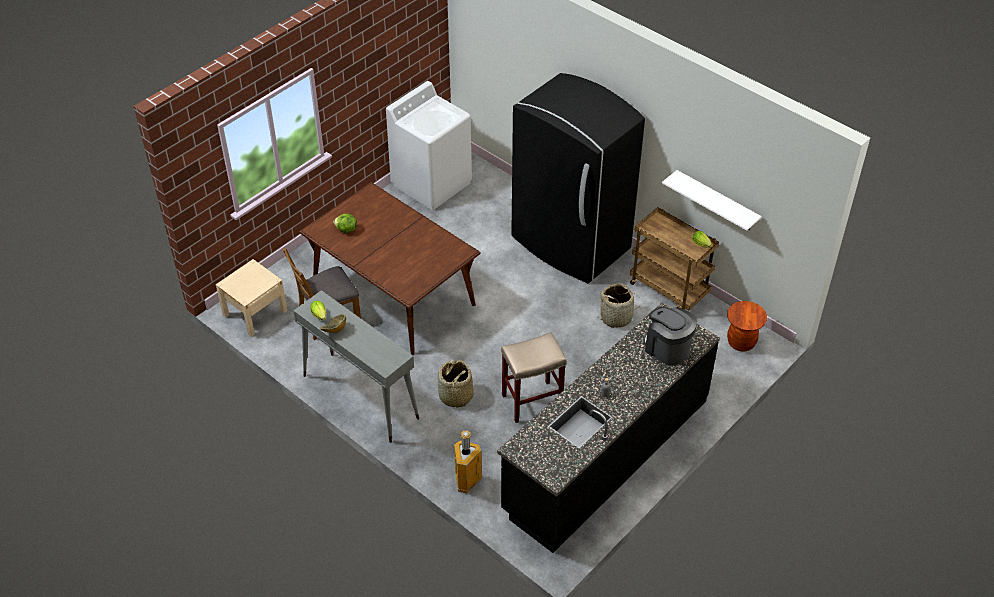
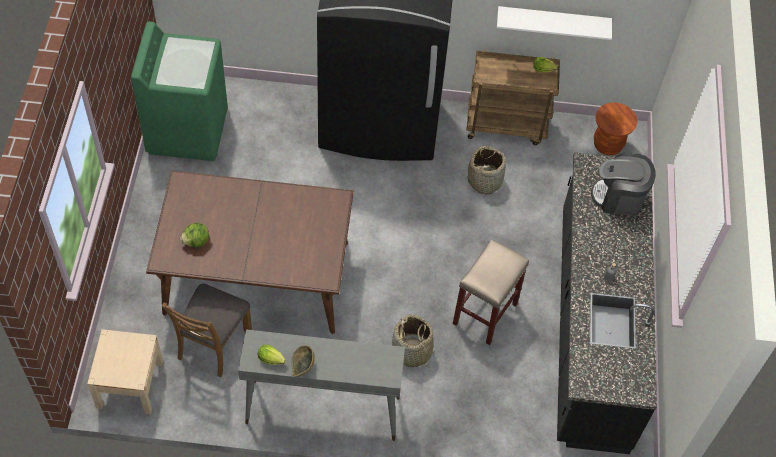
camera: 40 degrees left, 10 degrees up
(432, 183) = (187, 130): white washing machine -> green washing machine
(466, 481) = (497, 434): trash can -> none

